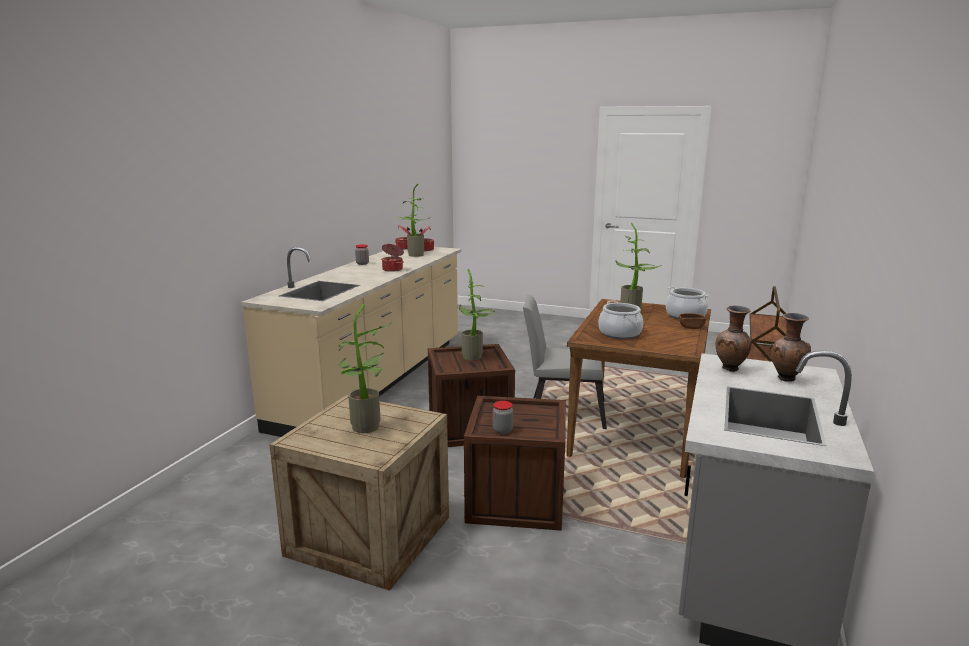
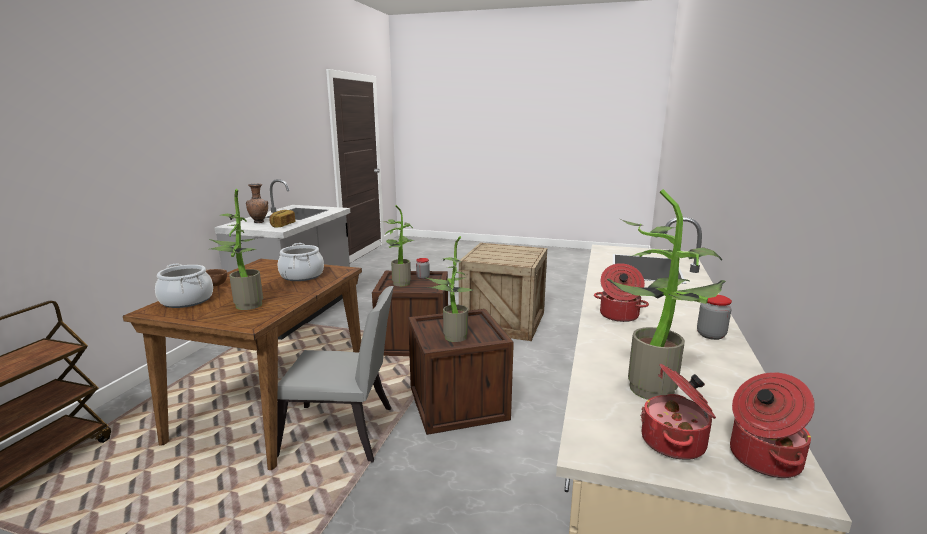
camera: 175 degrees right, 0 degrees up
(367, 428) = (501, 253): potted plant -> potted plant (400, 282)
(730, 369) = (282, 225): brown vase -> bread

